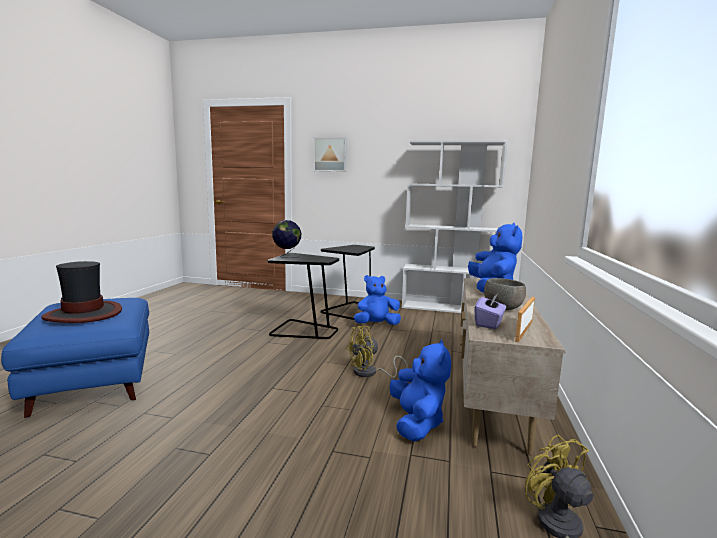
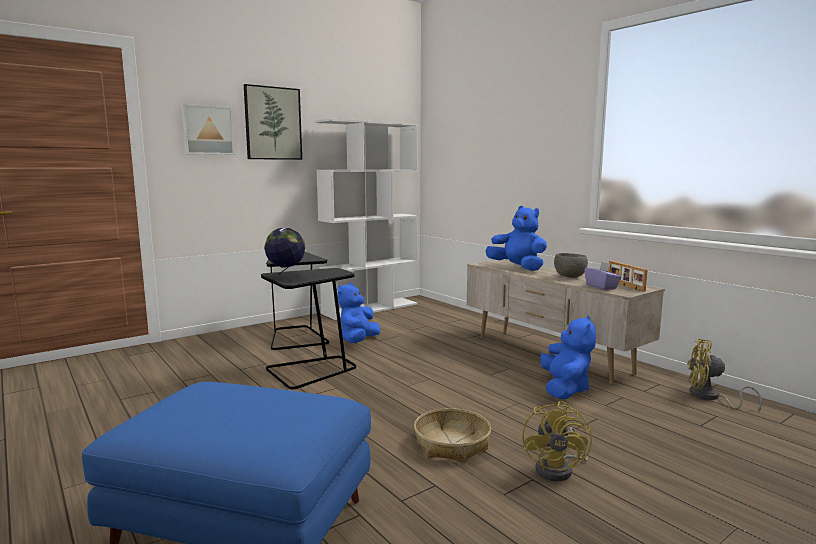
camera: 50 degrees left, 0 degrees up
(84, 314) = (263, 412): hat -> none
(241, 405) = (452, 444): none -> basket
(370, 373) = (462, 376): yellow fan -> yellow fan (559, 469)
(378, 147) = (273, 123): none -> picture
(417, 423) = (564, 389): blue plush toy -> blue plush toy turned 60 degrees clockwise

